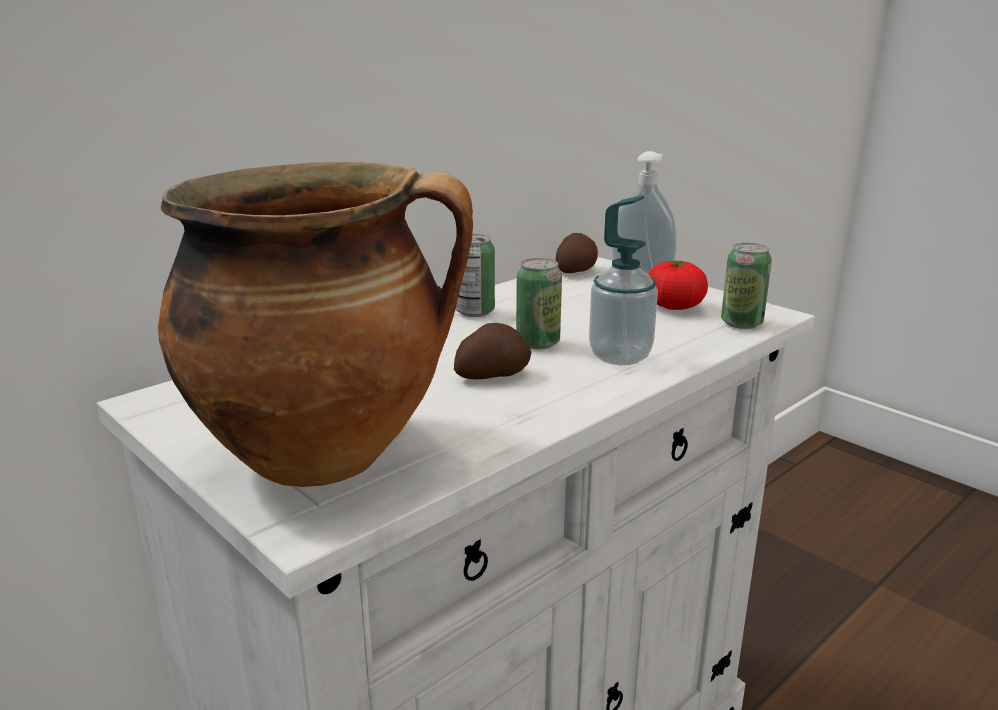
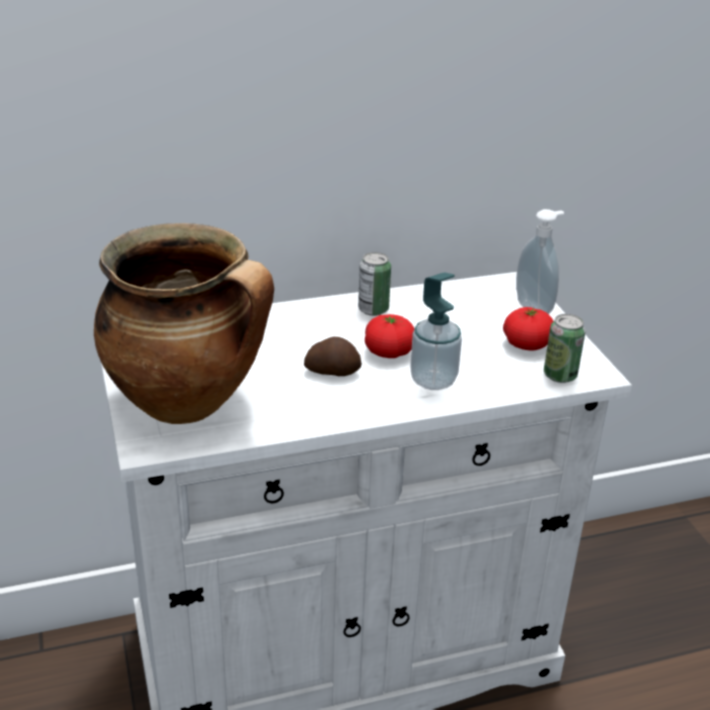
camera: 25 degrees right, 10 degrees up
(538, 343) = (389, 352): can -> tomato
(577, 271) = (492, 285): potato -> none

